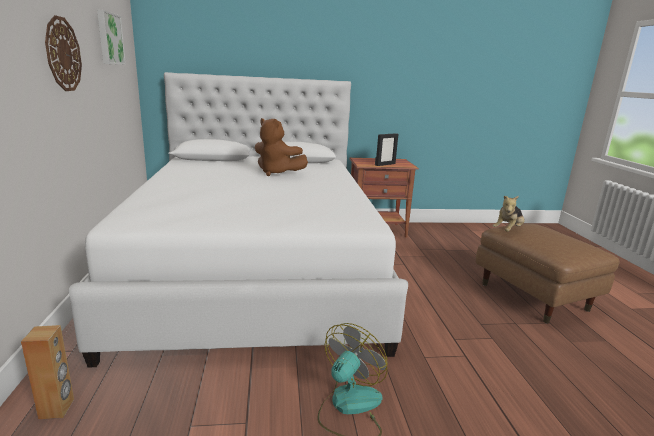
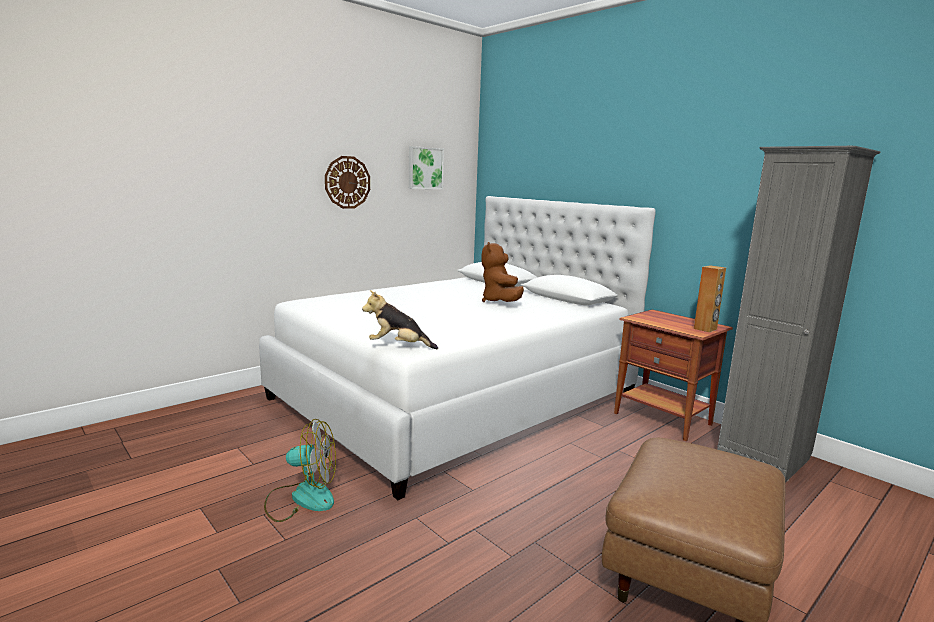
camera: 55 degrees right, 5 degrees down
(57, 409) = (225, 407): brown speaker -> brown speaker (705, 329)
(385, 164) = (666, 324): picture frame -> none
(441, 231) = (764, 458): none -> grey cabinet
(508, 231) = (670, 446): plush toy -> plush toy (398, 346)

